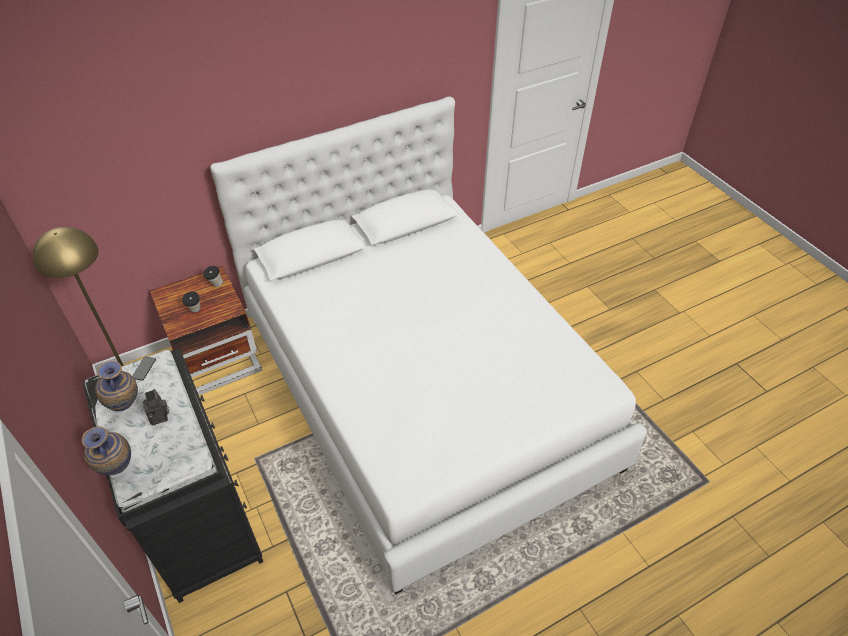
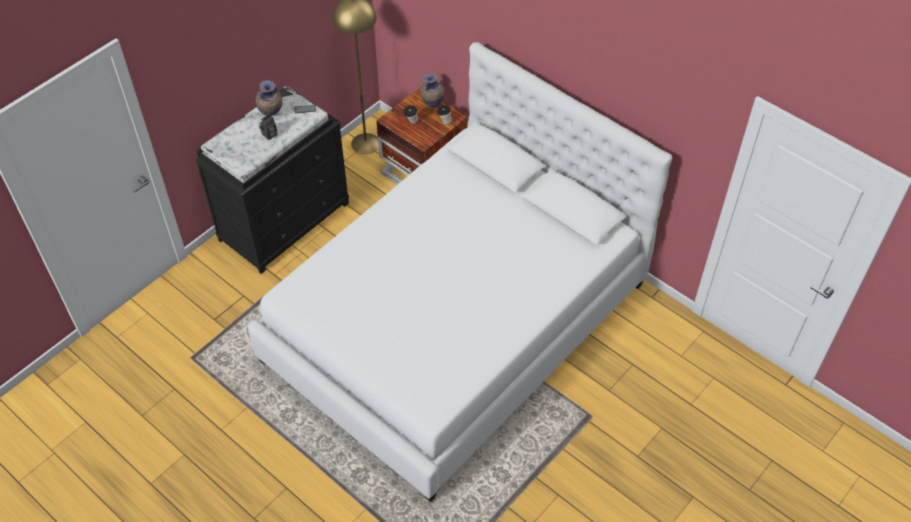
camera: 70 degrees right, 5 degrees up
(117, 470) = (224, 134): vase -> vase (432, 106)

